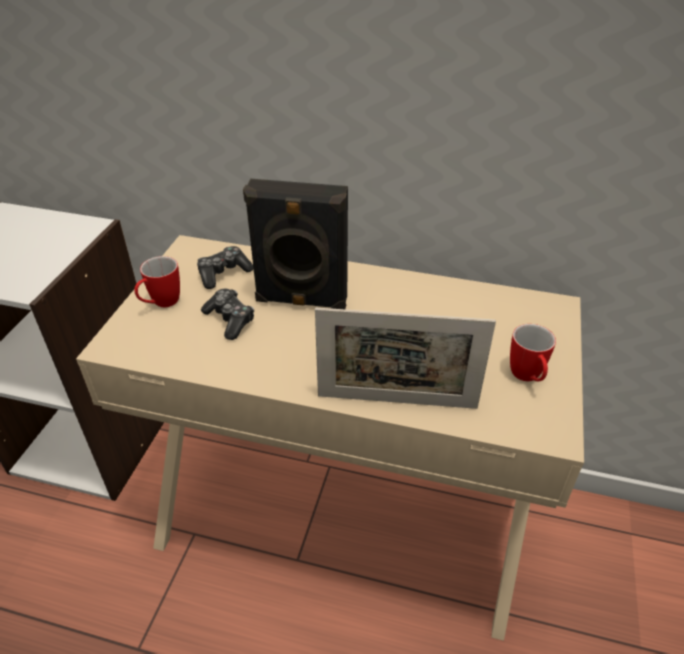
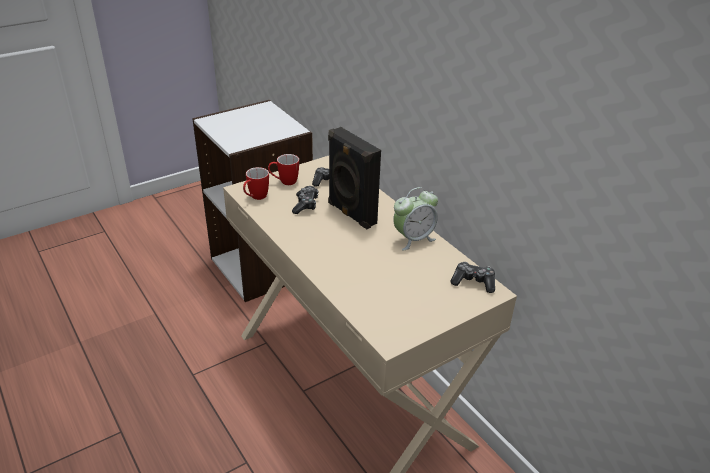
camera: 40 degrees right, 5 degrees down
(397, 401) = (333, 281): picture frame -> none
(408, 292) = (413, 239): none -> alarm clock
(527, 378) = (415, 311): mug -> mug (255, 198)
(528, 307) = (473, 282): none -> game controller

